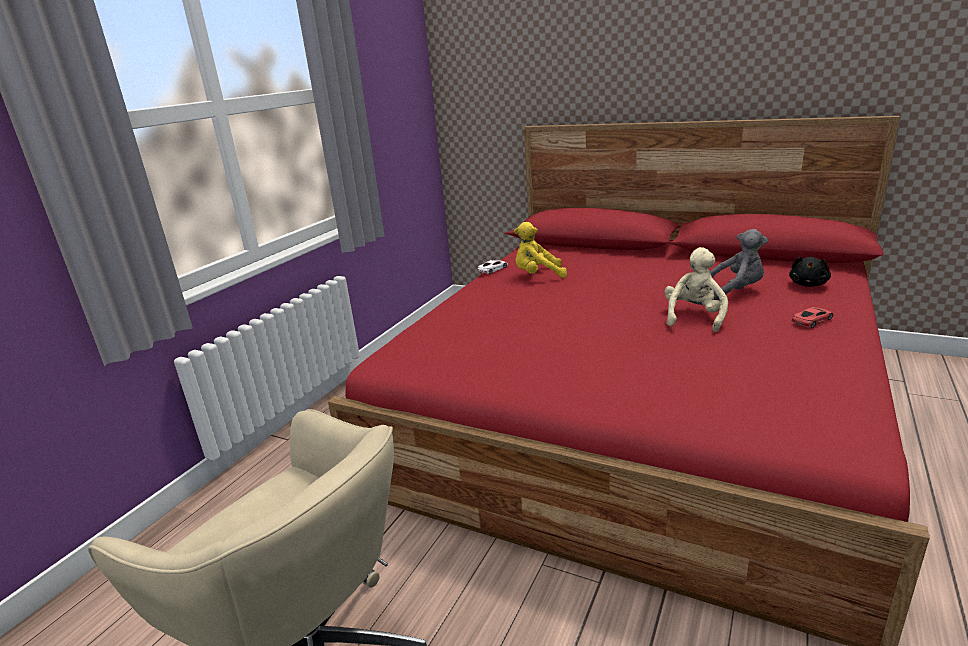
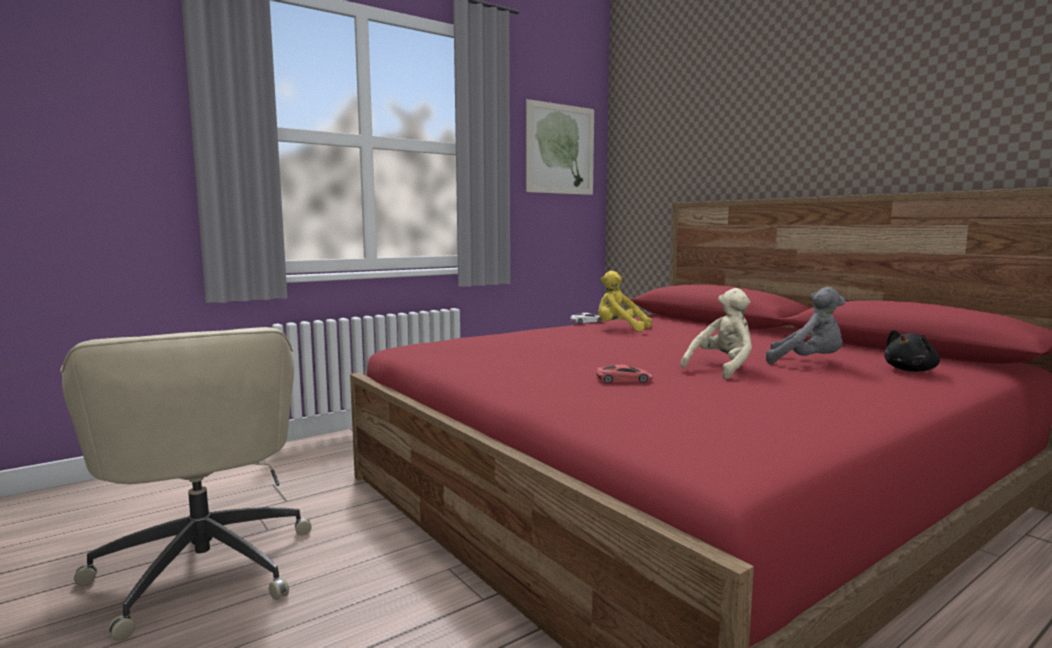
camera: 25 degrees right, 15 degrees down
(394, 75) = (560, 149): none -> picture
(812, 320) = (859, 389): red toy car -> red toy car (624, 380)

